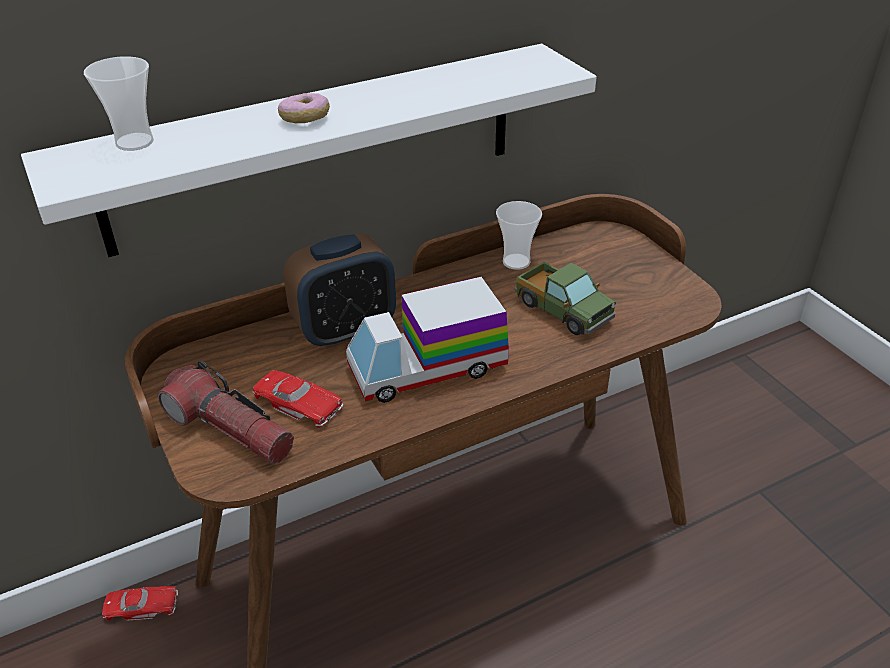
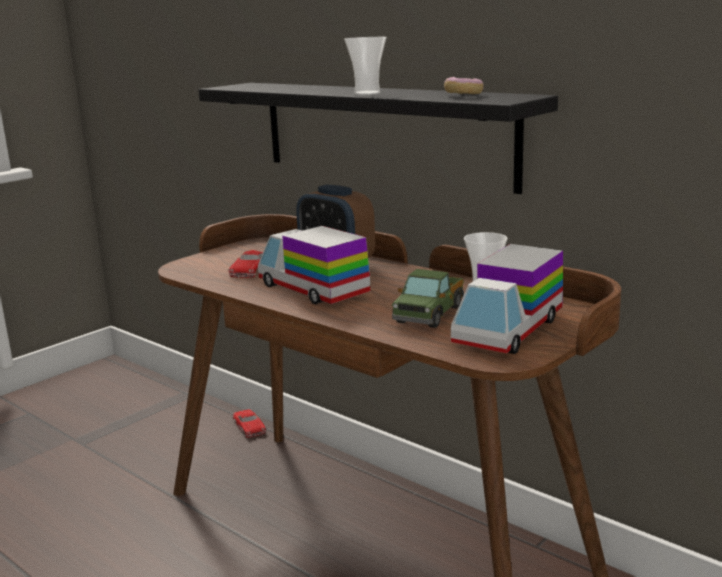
camera: 70 degrees right, 20 degrees down
(134, 142) = (276, 85): cup -> cup (367, 93)
(230, 430) = (217, 261): flashlight -> none
(305, 119) = (337, 90): donut -> donut (463, 95)
(316, 148) = (382, 132): white shelf -> black shelf
(628, 280) = (509, 330): none -> toy truck

